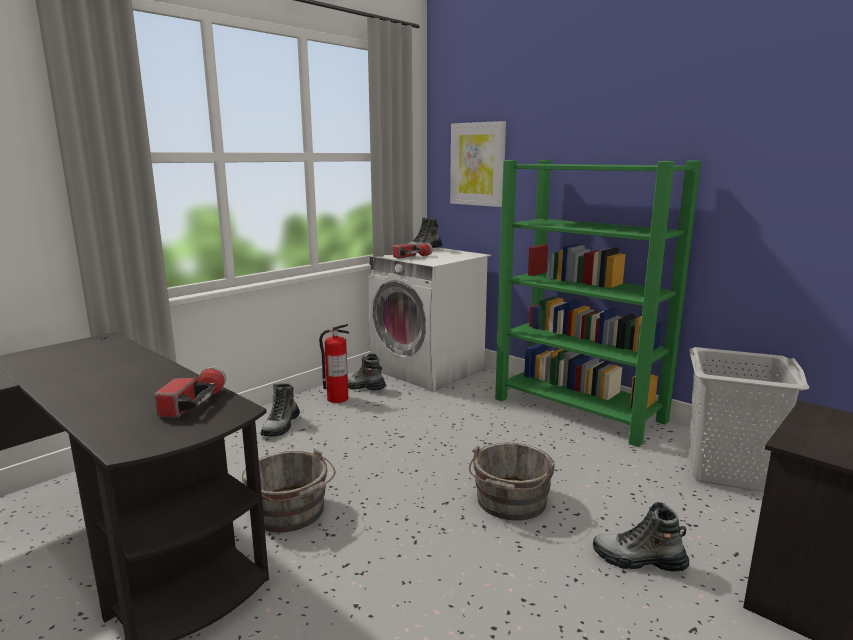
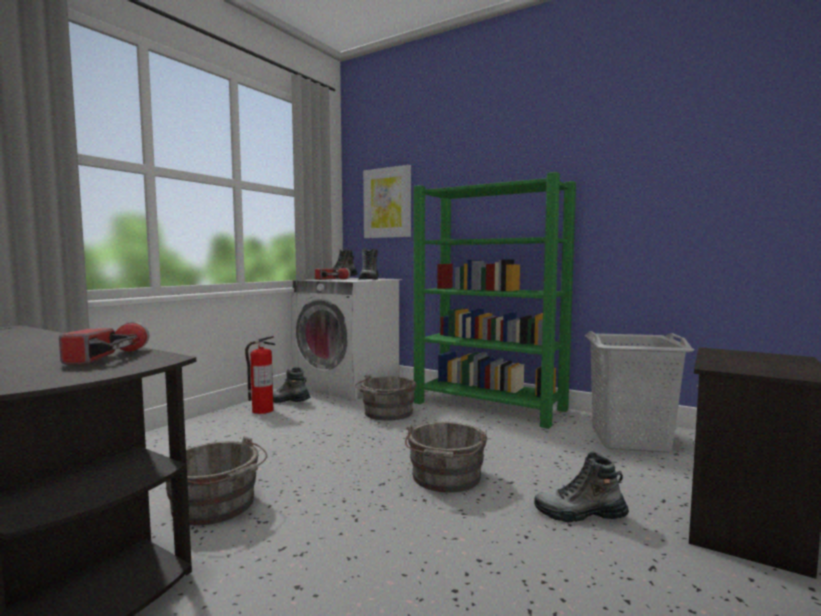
camera: 10 degrees left, 10 degrees down
(281, 426) = (205, 434): boot -> boot (369, 279)
(463, 412) = (386, 413): none -> grey bucket

